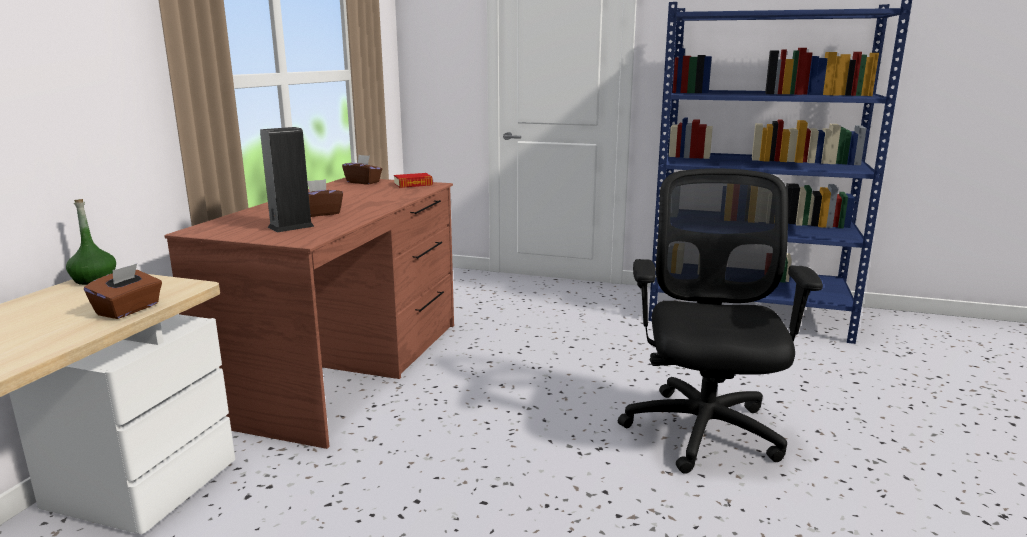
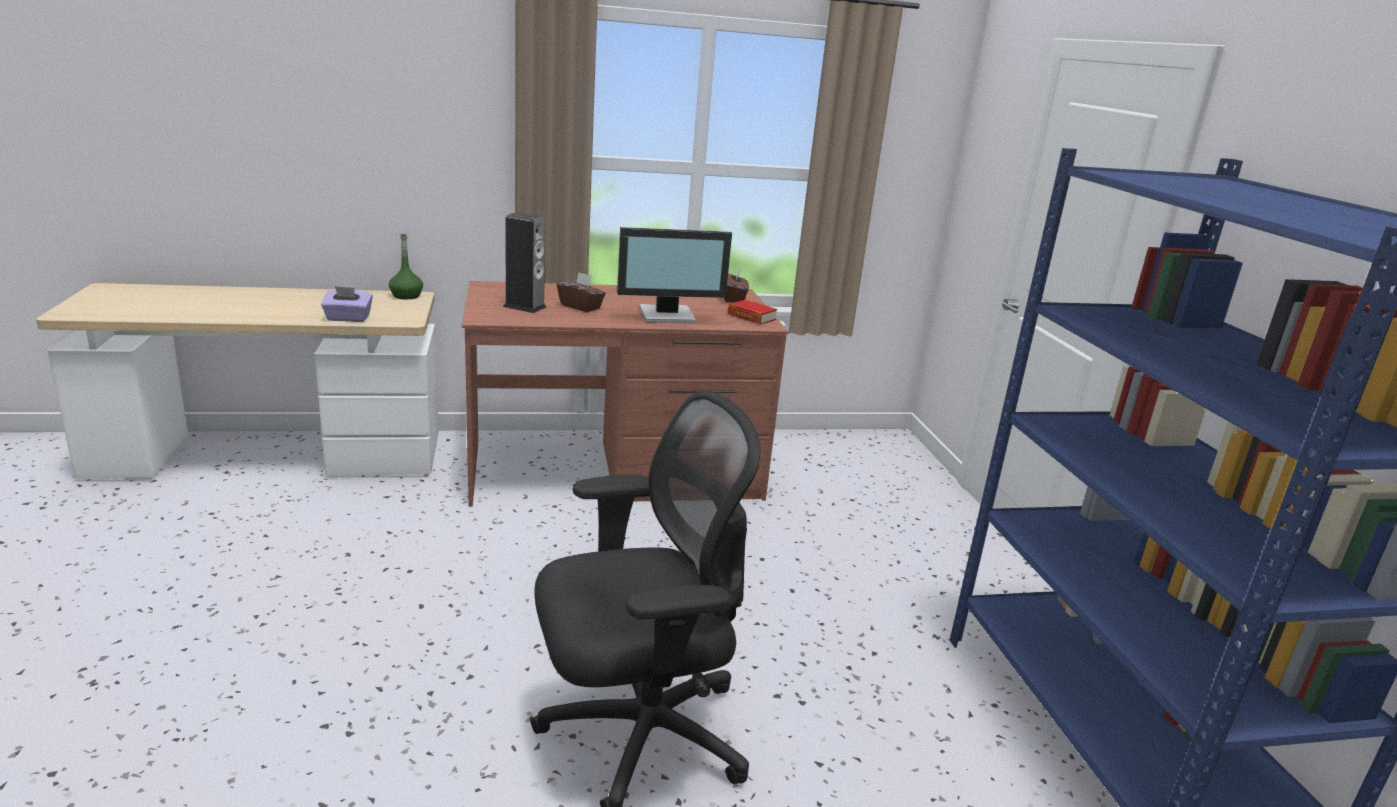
camera: 60 degrees right, 5 degrees up
(129, 310) = (348, 318): brown tissue box -> purple tissue box
(381, 198) = (668, 316): none -> monitor

